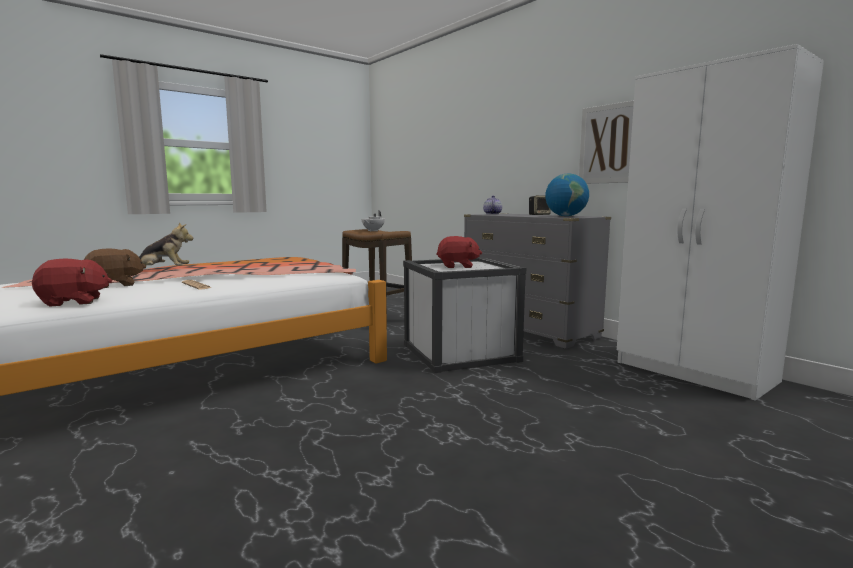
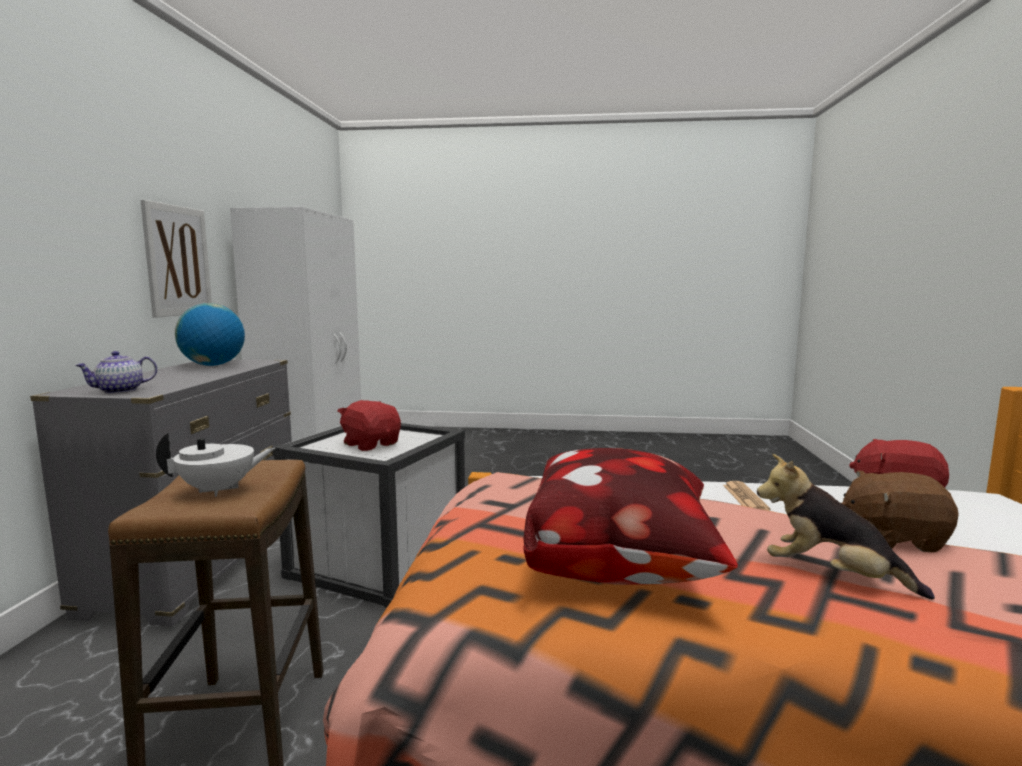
camera: 135 degrees left, 0 degrees up
(246, 264) = (622, 567): none -> pillow
(539, 215) = (158, 374): speaker -> none

